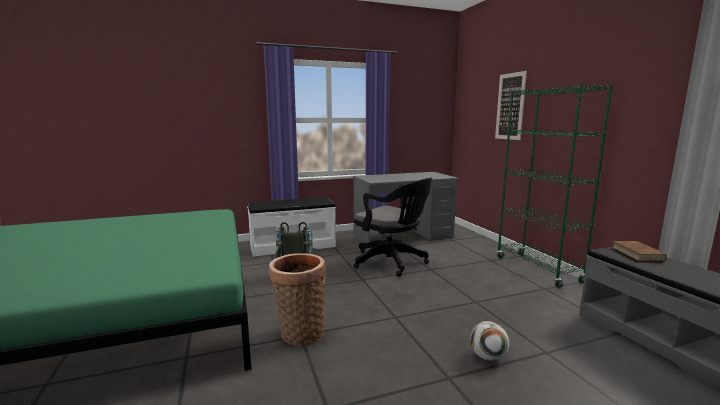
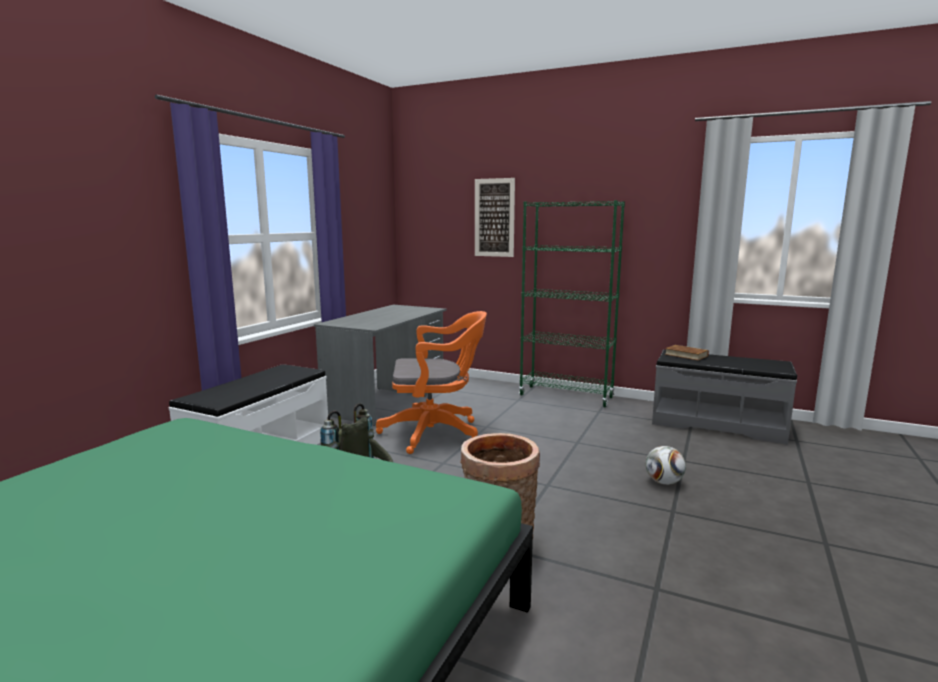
camera: 45 degrees left, 0 degrees up
(392, 262) = (436, 433): black office chair -> orange office chair

